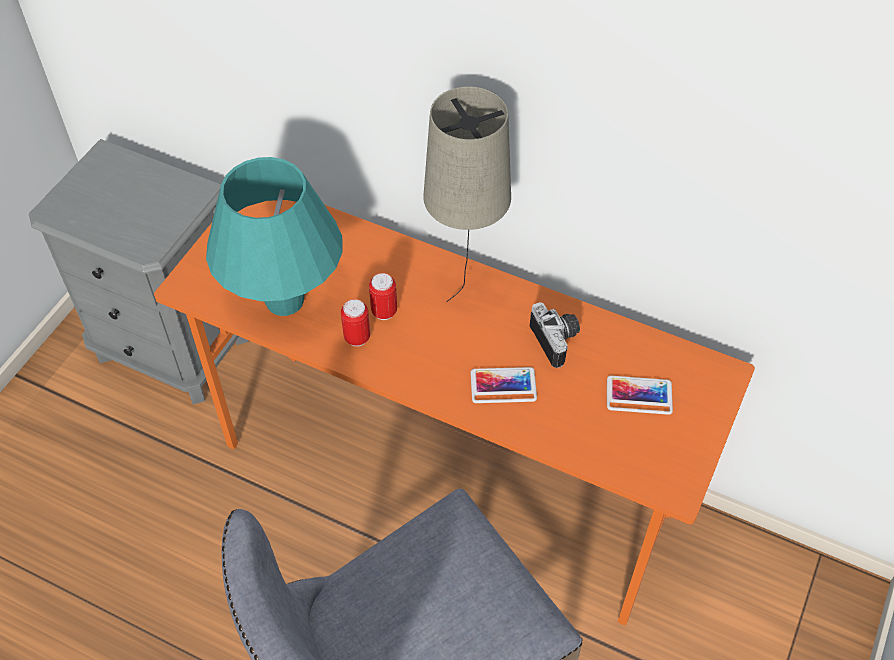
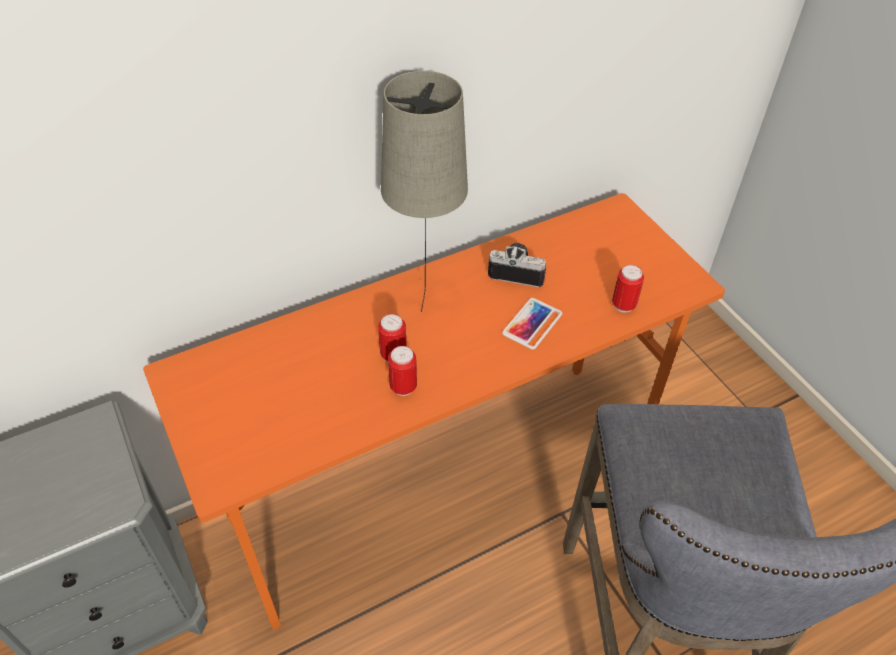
camera: 55 degrees left, 5 degrees down
(284, 301) = (314, 416): turquoise table lamp -> none
(591, 443) = (623, 305): none -> can
(639, 395) = (602, 258): phone -> none

